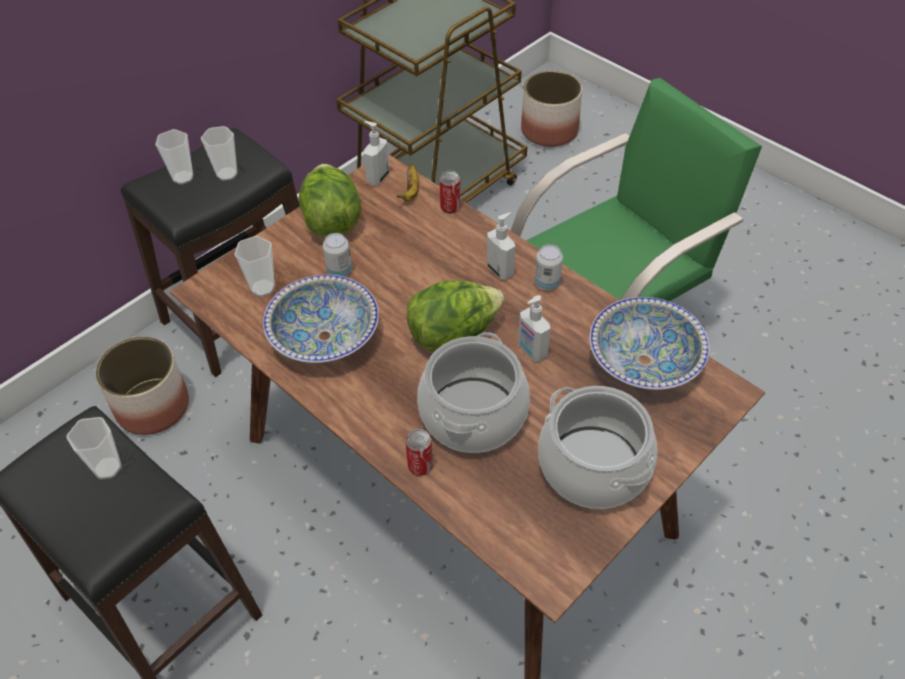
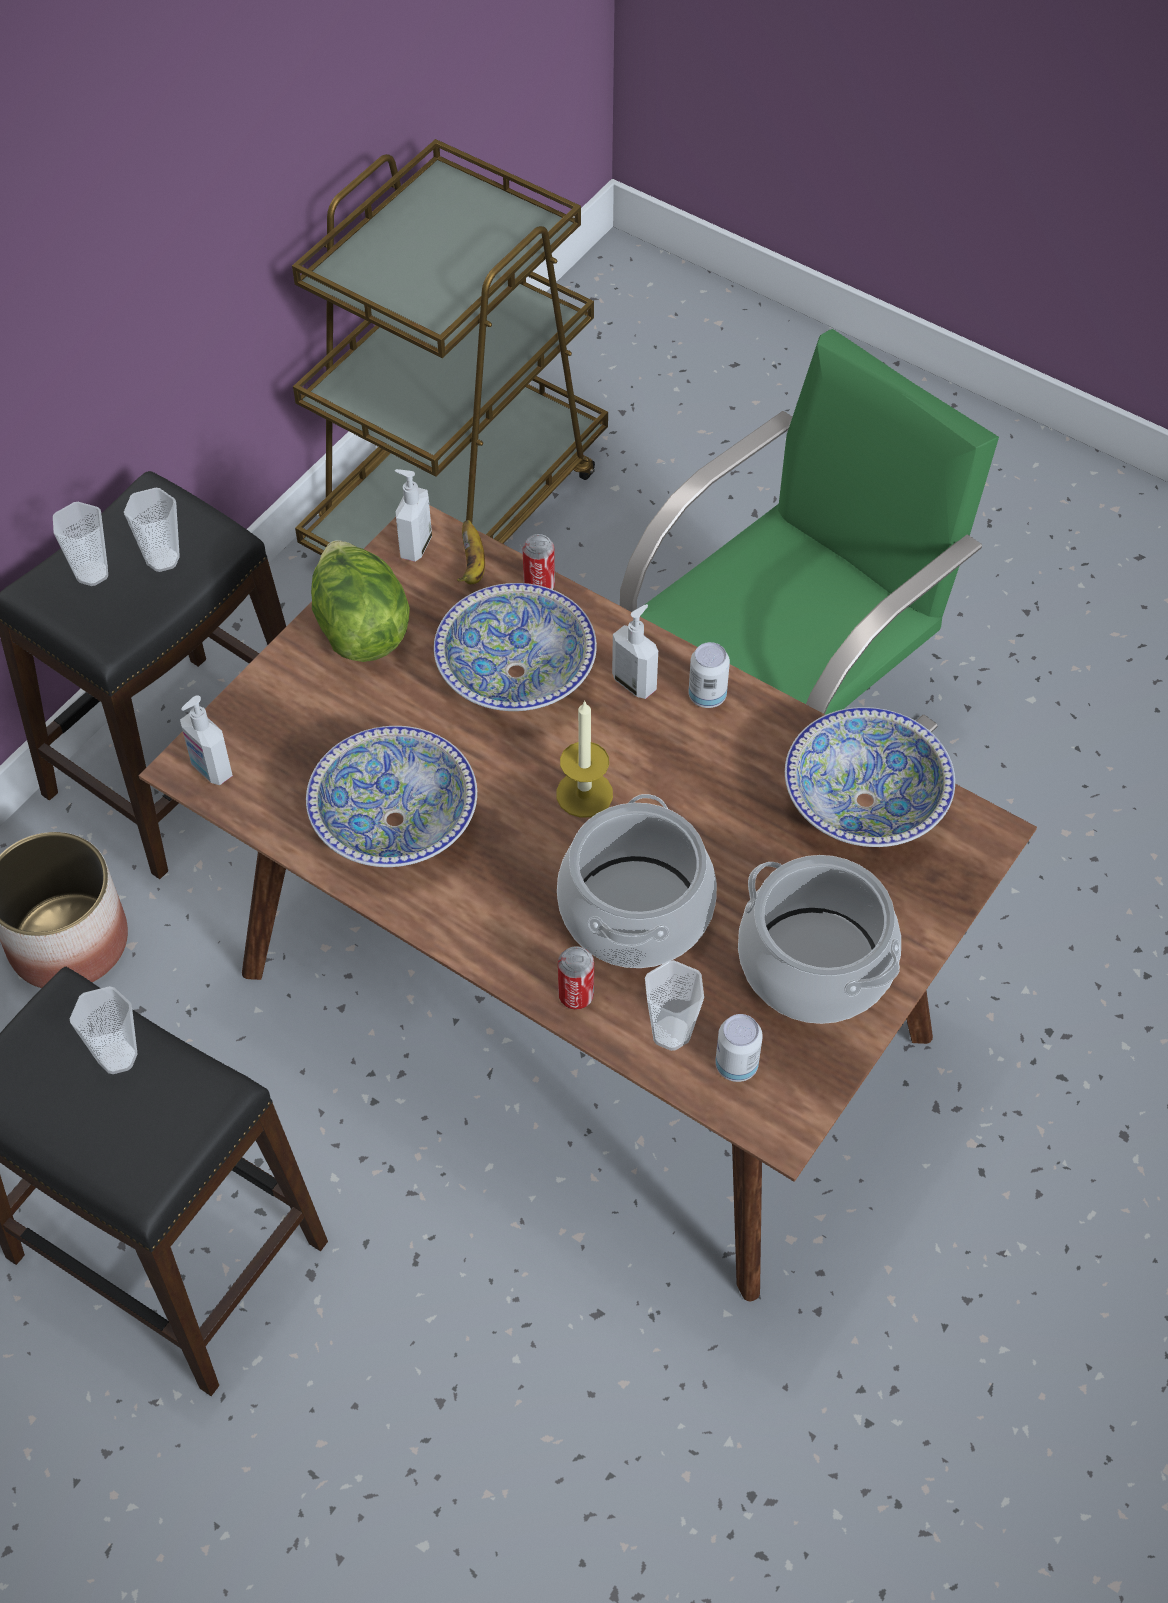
camera: 10 degrees left, 5 degrees up
(263, 288) = (282, 754): cup -> cup (671, 1033)
(339, 271) = (392, 712): can -> can (736, 1065)
(424, 256) = (515, 672): none -> bowl
(453, 334) = (584, 794): lettuce -> candle
(531, 351) = (702, 806): soap dispenser -> soap dispenser (210, 769)
(550, 131) = (637, 368): planter -> none

